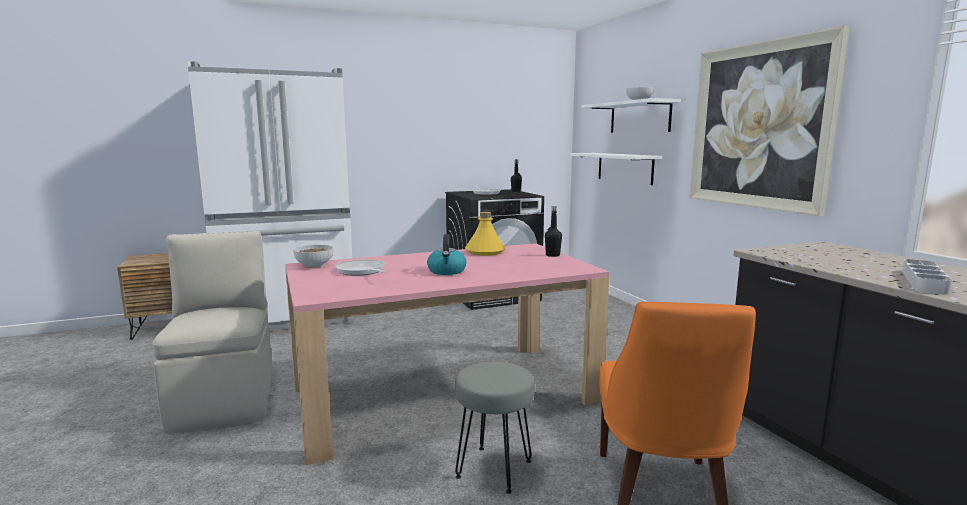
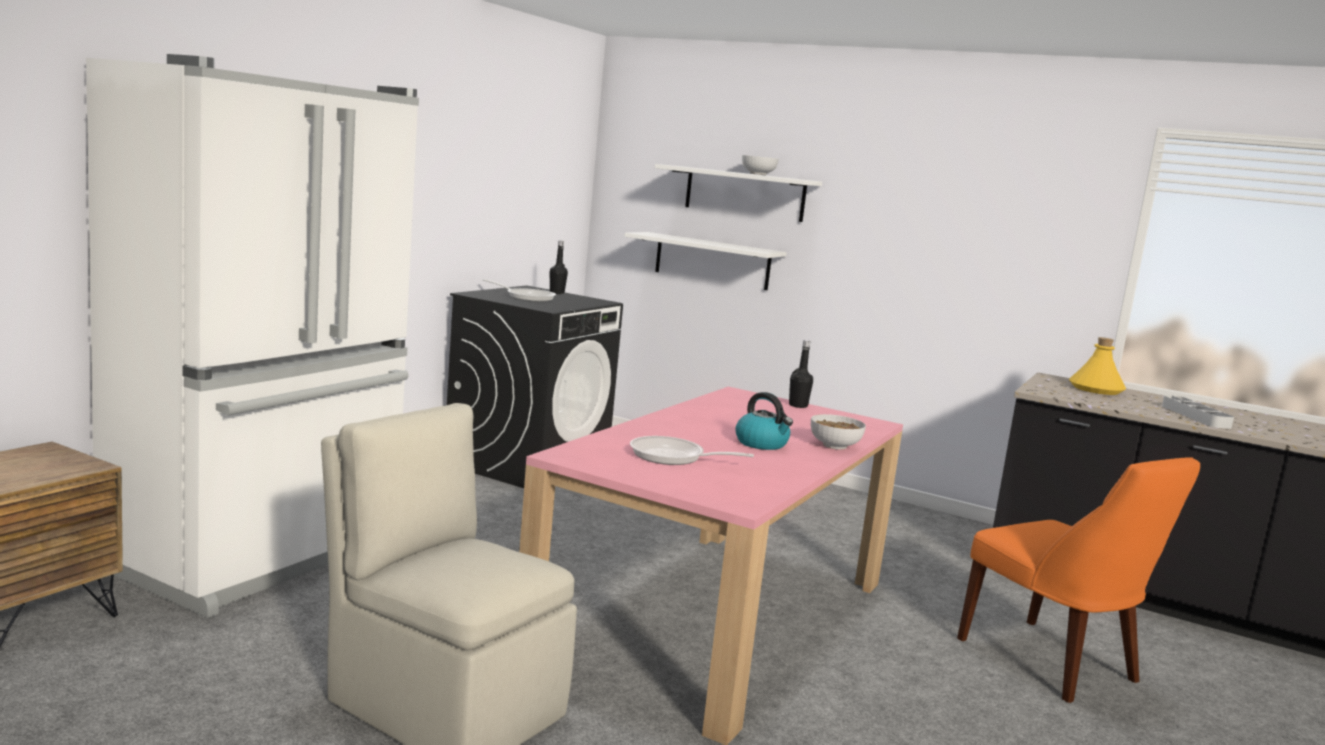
camera: 40 degrees left, 0 degrees up
(313, 265) = (581, 455): bowl -> bowl (834, 446)
(485, 252) = (716, 407): yellow bottle -> yellow bottle (1095, 389)
(494, 469) = (904, 683): grey stool -> none
(758, 126) = (942, 234): picture -> none

